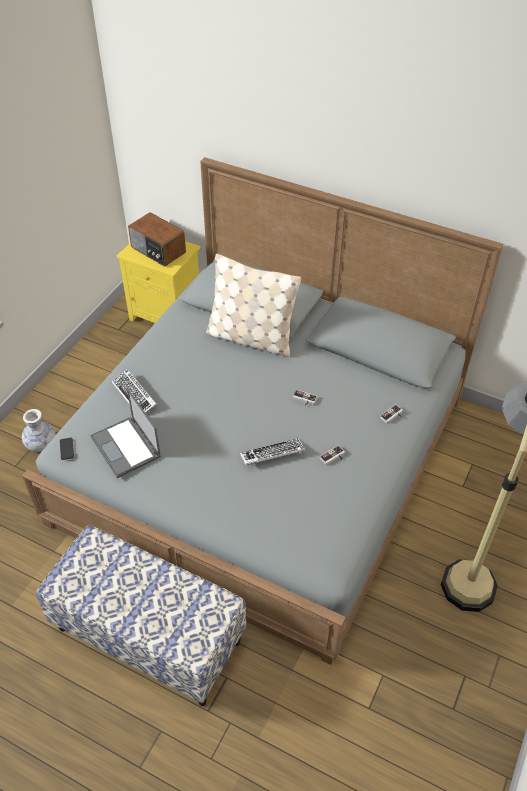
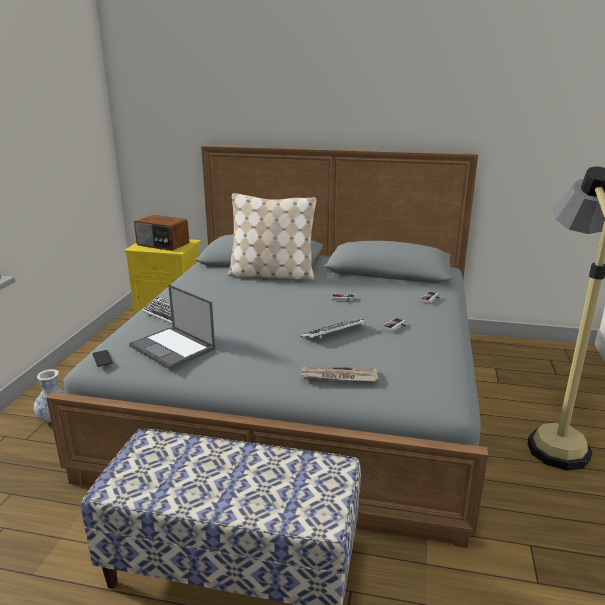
camera: 15 degrees left, 25 degrees down
(251, 519) = (339, 377): none -> newspaper

